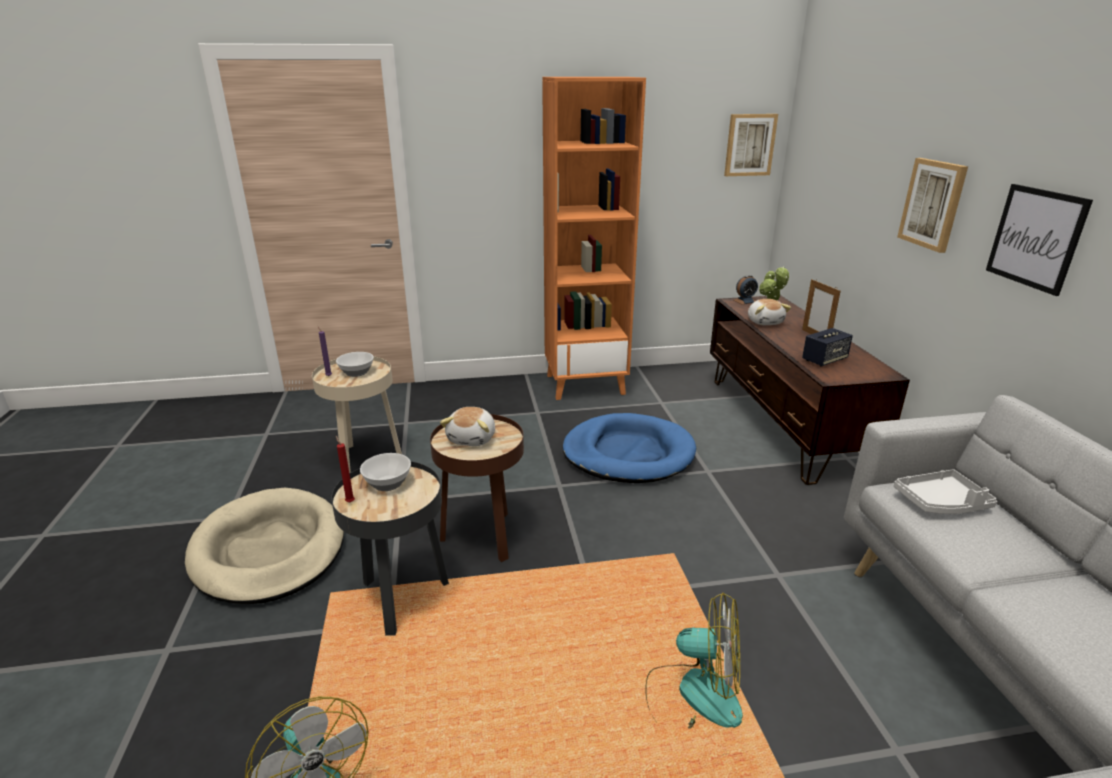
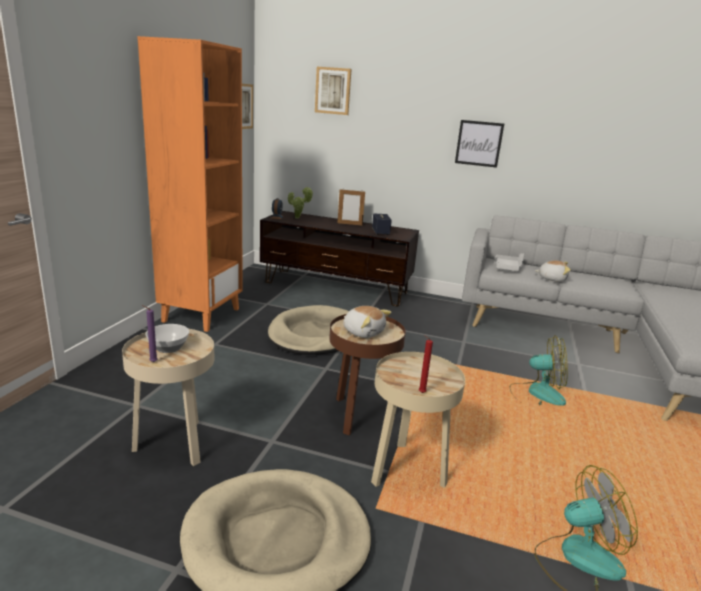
camera: 65 degrees left, 5 degrees down
(388, 484) = (405, 373): bowl -> none
(401, 598) = (406, 470): black side table -> beige side table
(628, 453) = (314, 334): blue dog bed -> beige dog bed
(693, 695) = (536, 394): fan -> fan turned 60 degrees clockwise
(765, 322) = (315, 224): plush toy -> plush toy (552, 279)
(933, 204) = (409, 134): picture -> picture (333, 91)

